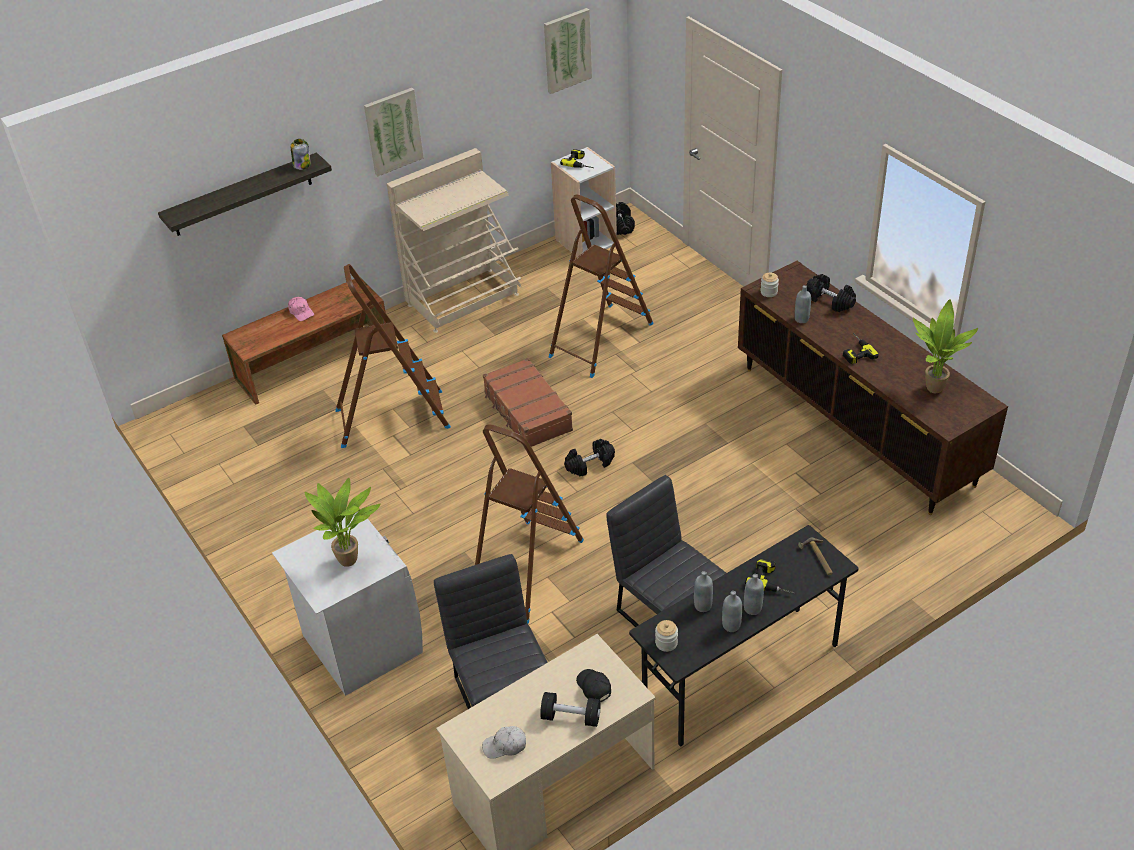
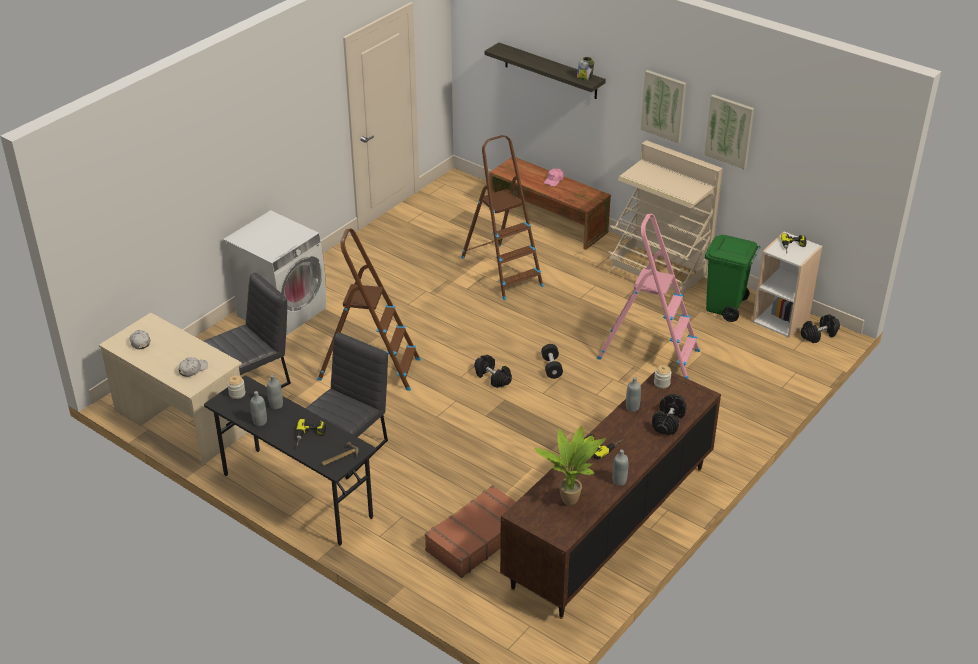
camera: 70 degrees right, 5 degrees down
(351, 559) = (271, 240): potted plant -> none
(527, 412) = (538, 333): brown suitcase -> brown suitcase (476, 539)
(549, 271) = (725, 307): none -> green trash can
(567, 50) = (828, 149): picture -> picture (729, 131)
(571, 717) = (167, 364): black dumbbell -> black dumbbell (551, 367)
(594, 687) = (193, 369): black cap -> white cap
(602, 339) = (649, 354): brown step ladder -> pink step ladder
(752, 608) = (279, 430): grey bottle -> grey bottle (619, 481)

